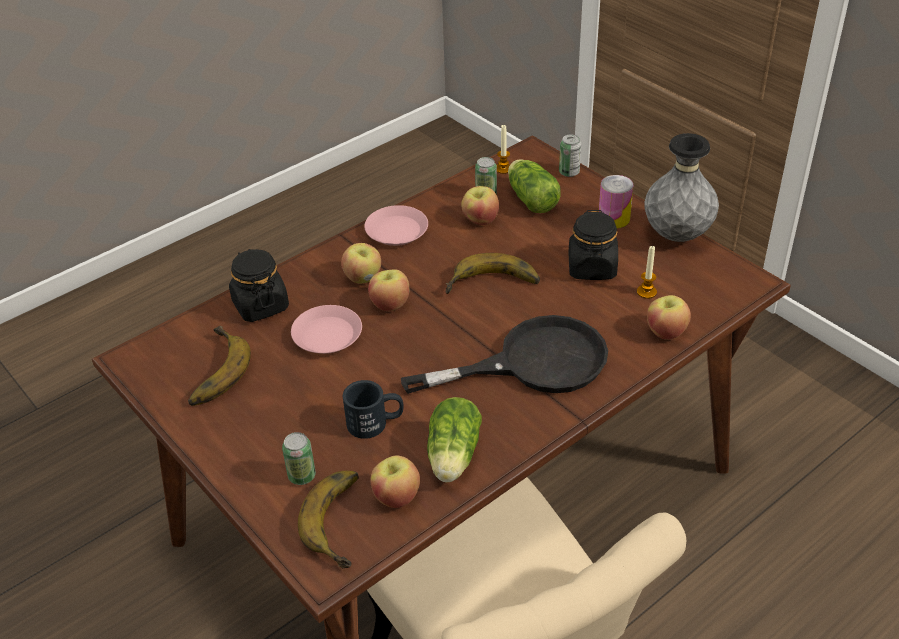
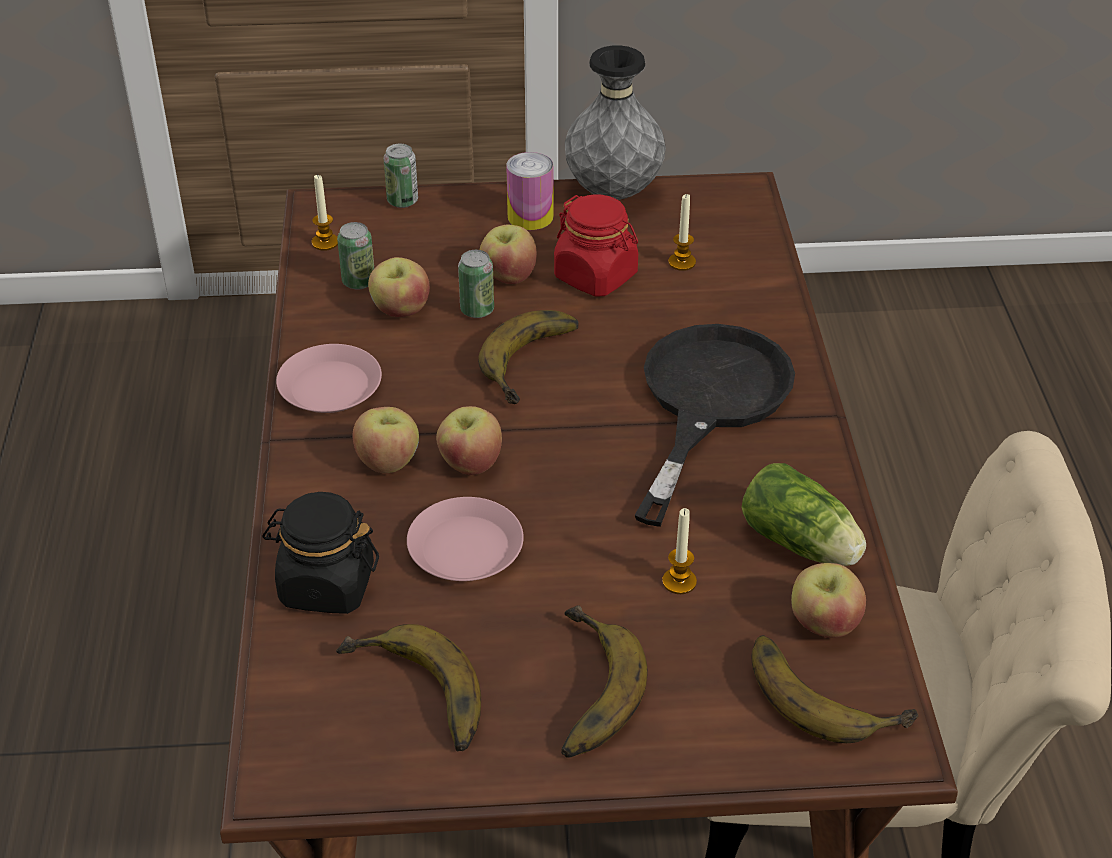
camera: 55 degrees left, 0 degrees up
(264, 425) = (579, 690): none -> banana
(302, 476) = (711, 695): can -> can (477, 310)
(375, 423) = (679, 582): black mug -> candle
(530, 198) = (411, 252): lettuce -> none
(592, 268) = (596, 276): black jar -> red jar
(665, 331) = (759, 284): apple -> apple (508, 276)

